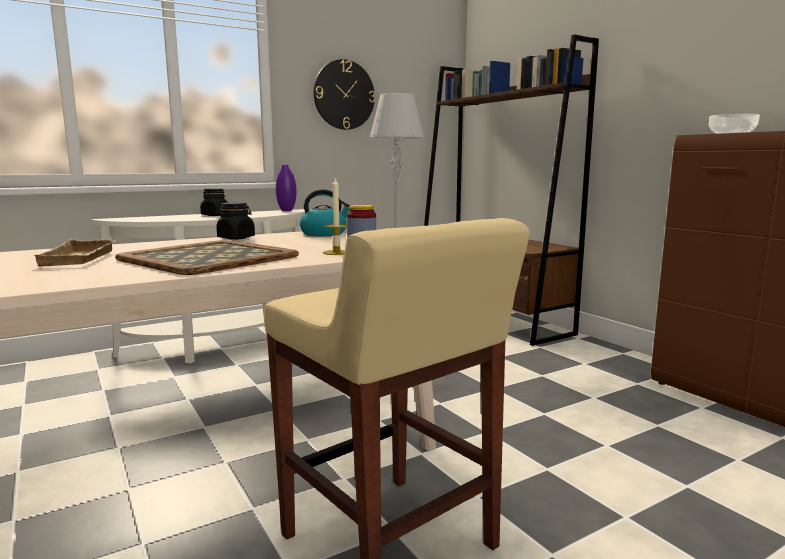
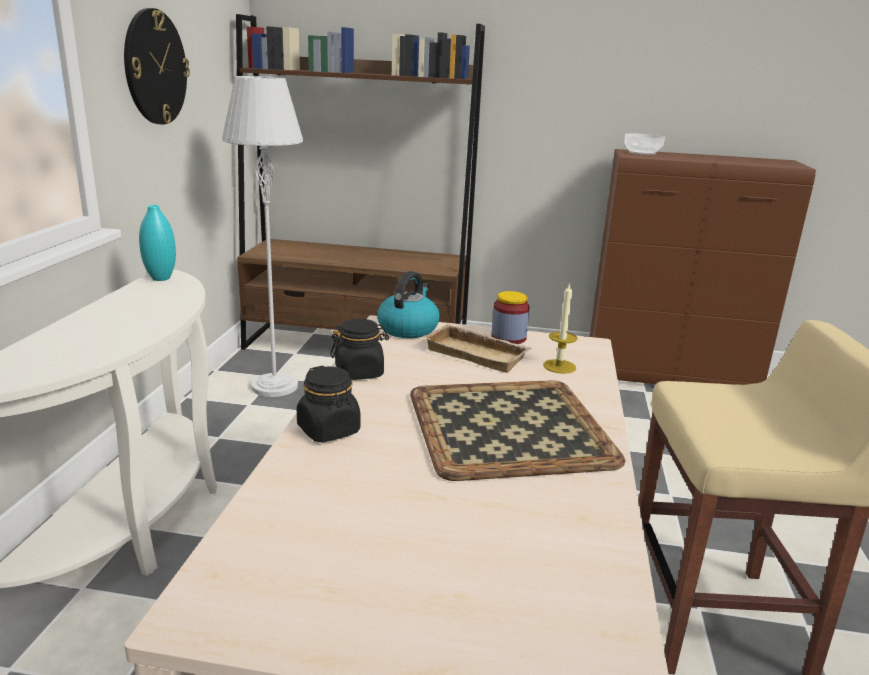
camera: 50 degrees left, 10 degrees up
(81, 259) = (399, 501): beige tray -> beige tray (478, 354)
(215, 215) = (110, 321): black jar -> black jar (329, 430)
(286, 210) = (161, 278): purple vase -> turquoise vase

